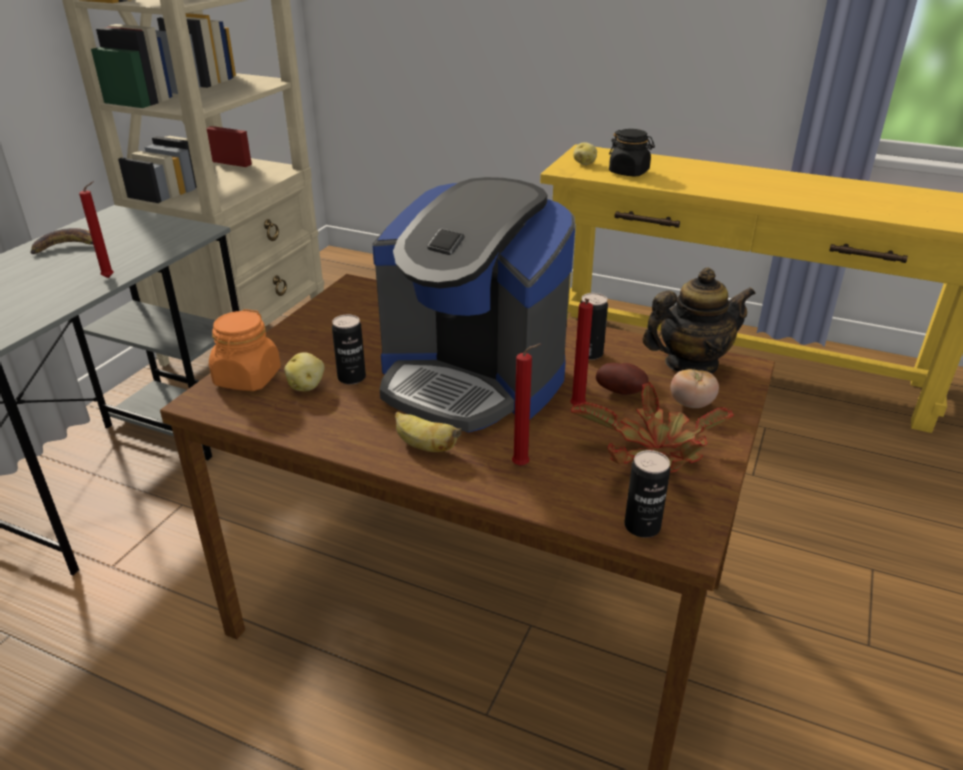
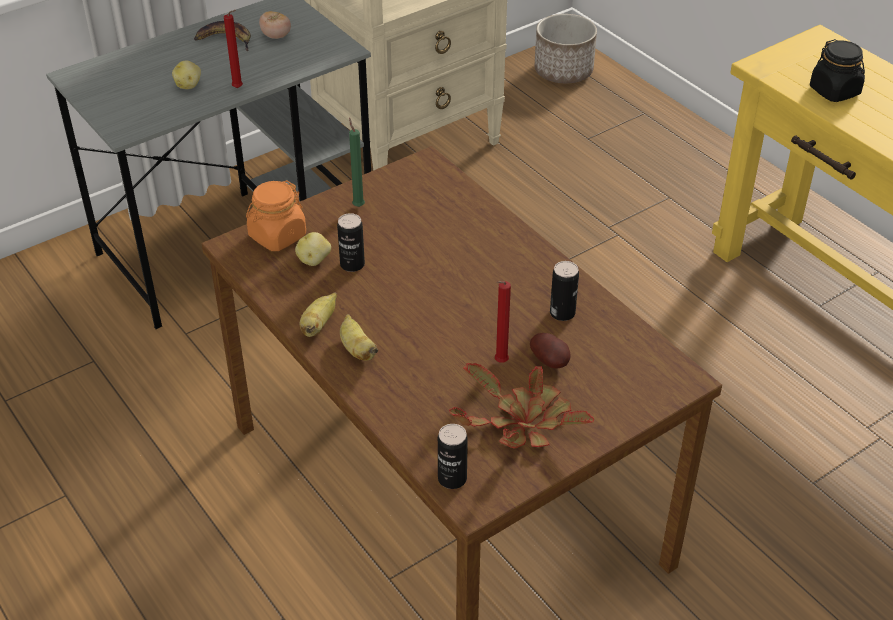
camera: 30 degrees right, 10 degrees up
(314, 331) = (358, 205): none -> green candle
(342, 269) = (564, 71): none -> planter
(362, 439) = (318, 325): none -> banana
(472, 380) = (441, 302): coffee machine -> none
(523, 466) = (413, 395): red candle -> none
(584, 163) = (797, 61): potato -> potato (188, 85)
(690, 364) = (640, 358): teapot -> none
(691, 404) = (597, 396): tomato -> tomato (276, 36)

